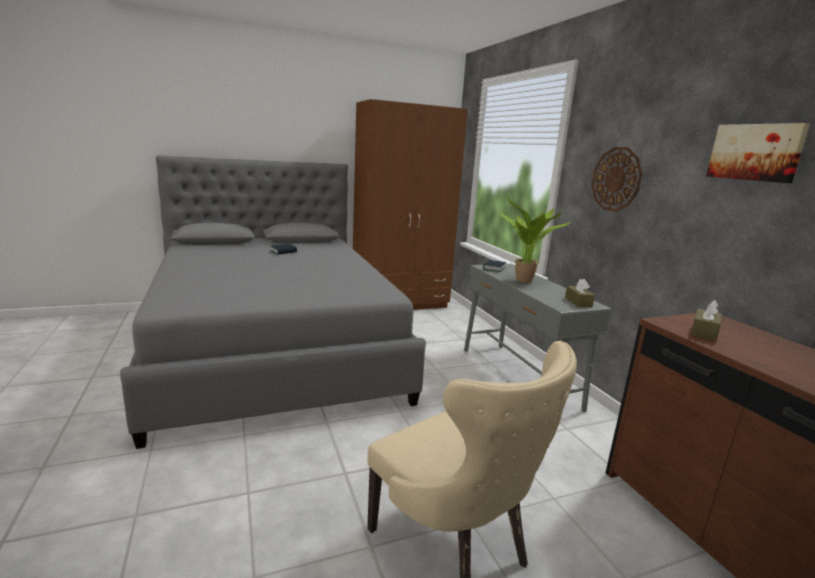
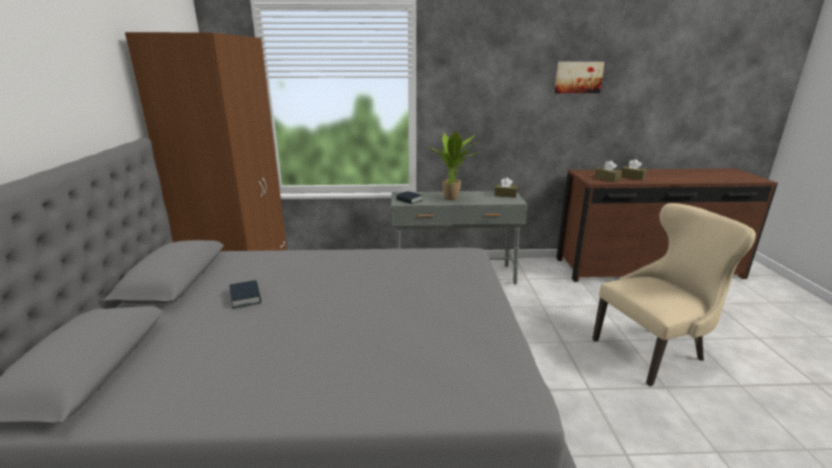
camera: 70 degrees left, 5 degrees up
(616, 179) = (481, 101): wall clock -> none
(765, 353) = (632, 177): none -> brown tissue box

